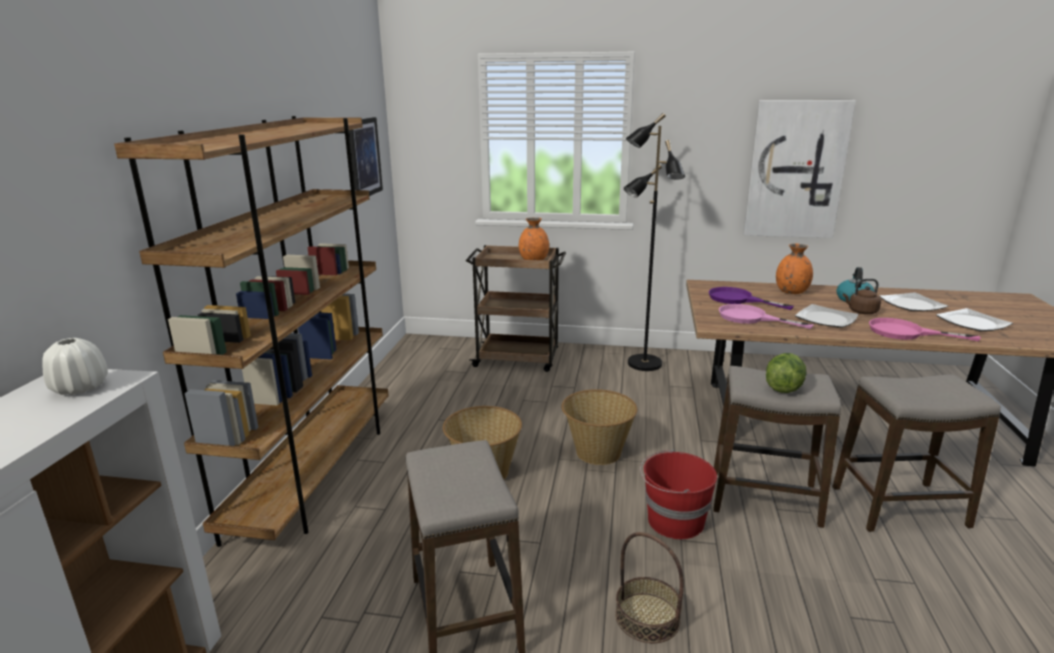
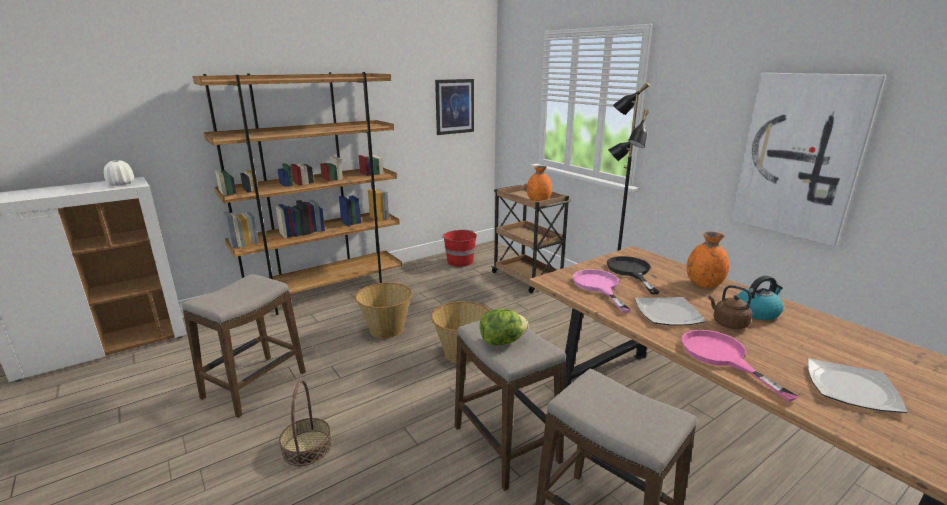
camera: 45 degrees right, 0 degrees up
(674, 521) = (421, 415): red bucket -> red bucket (459, 261)
(738, 299) = (631, 271): purple frying pan -> black frying pan
(911, 304) = (819, 342): plate -> none

